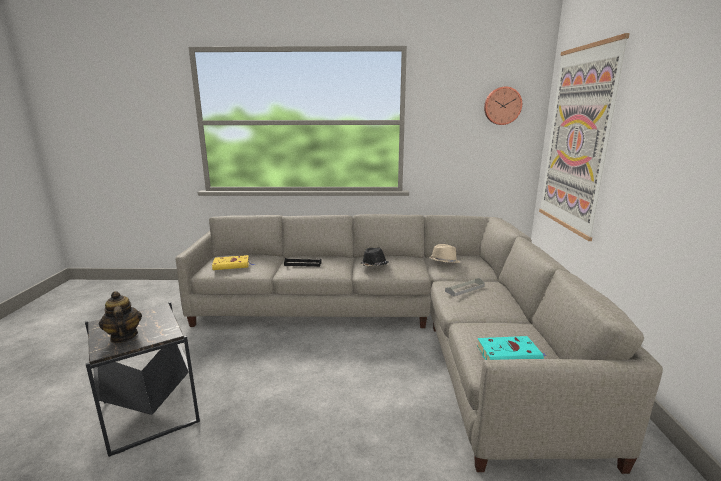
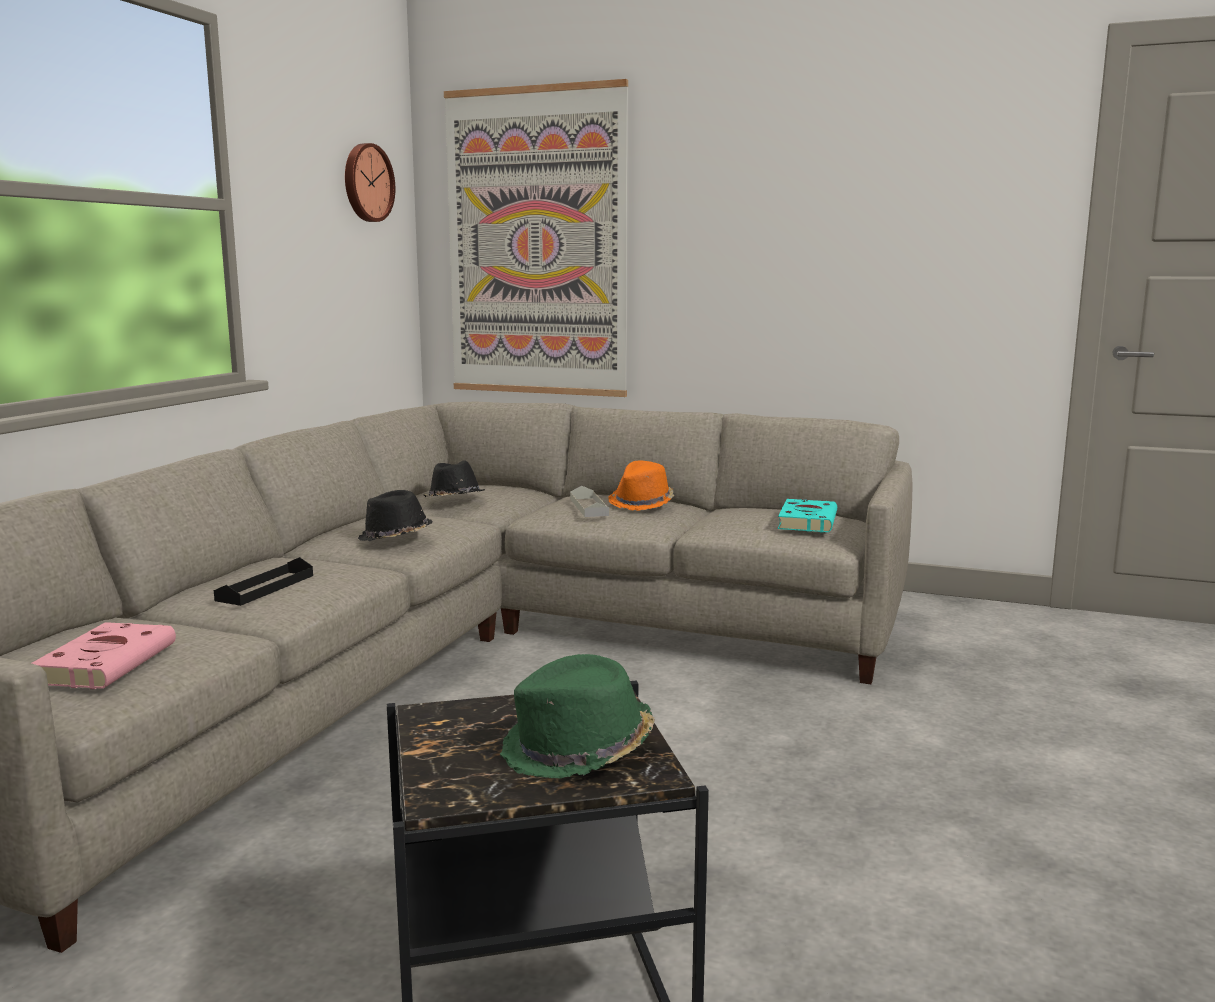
camera: 70 degrees left, 5 degrees down
(123, 336) = (578, 751): teapot -> green hat
(232, 265) = (108, 662): yellow book -> pink book
(443, 262) = (454, 500): beige hat -> black hat
(490, 299) = (642, 503): none -> orange hat

